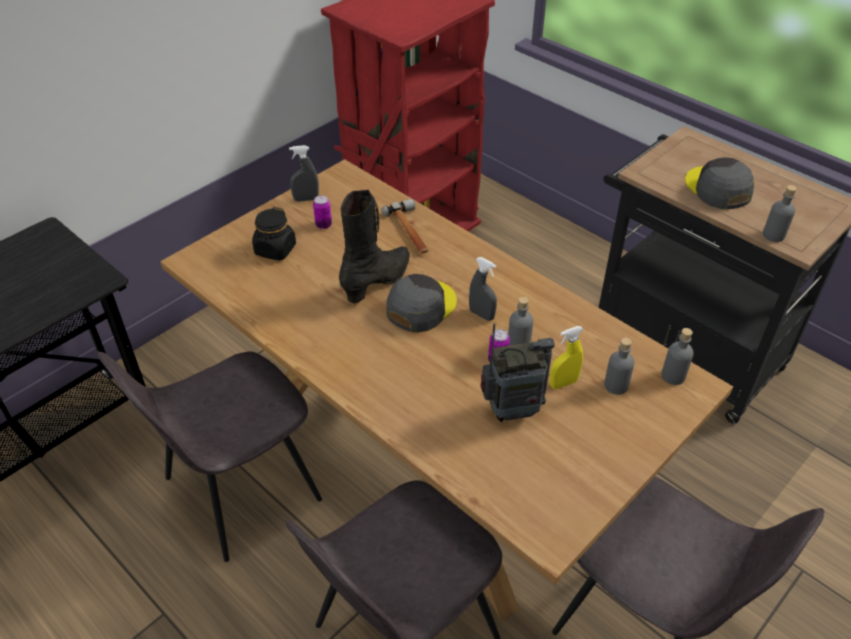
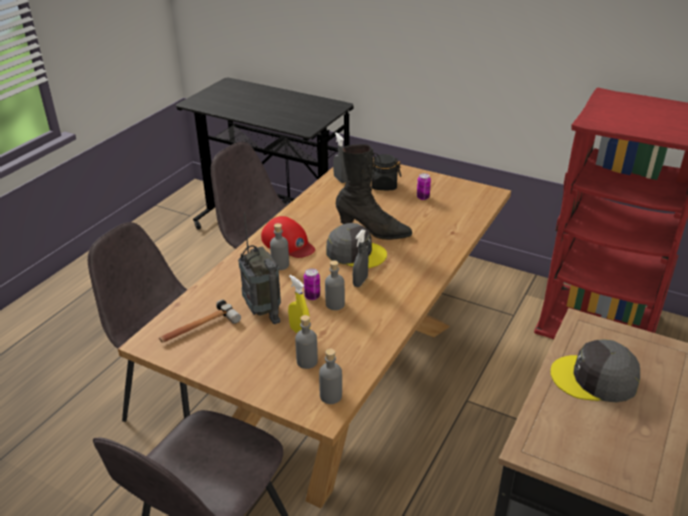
camera: 75 degrees right, 10 degrees down
(306, 199) = (447, 185): grey spray bottle -> grey spray bottle (340, 179)
(372, 364) = (288, 243): none -> red cap
(410, 231) = (440, 234): hammer -> hammer (198, 328)
(717, 189) = (594, 379): grey cap -> grey cap turned 135 degrees counterclockwise
(773, 235) = (536, 426): grey bottle -> grey bottle (280, 265)

